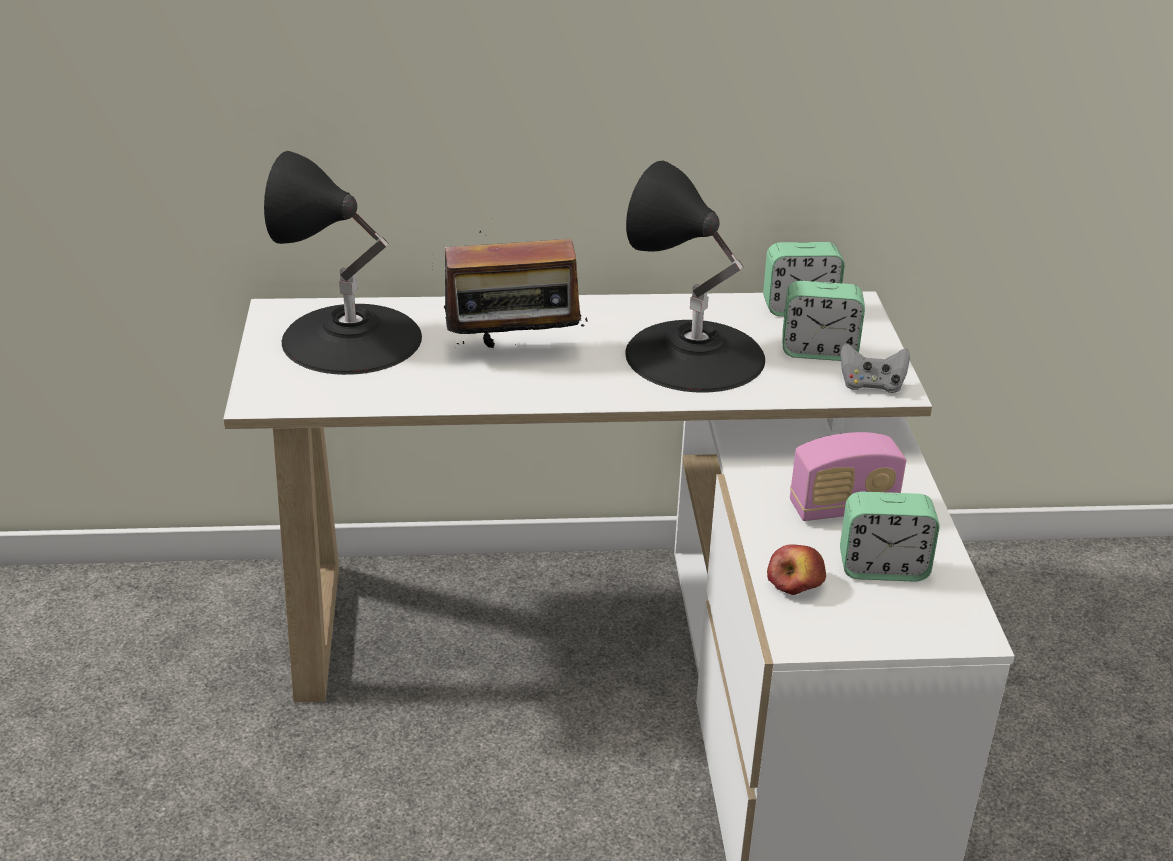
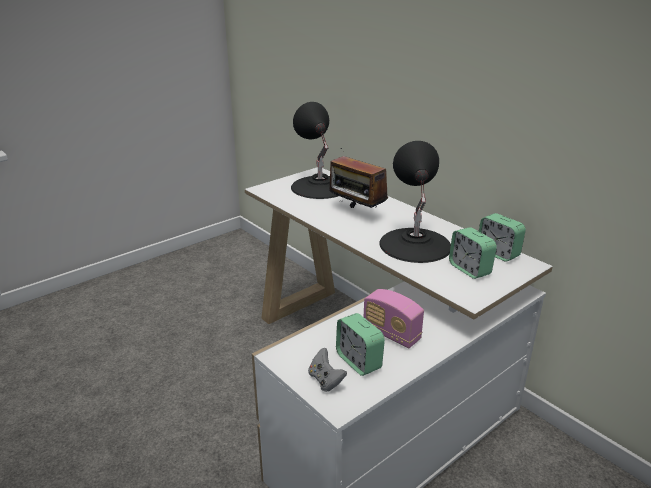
camera: 55 degrees right, 5 degrees down
(795, 582) = (317, 341): apple -> none
(871, 385) = (463, 291): grey game controller -> grey game controller (325, 380)

